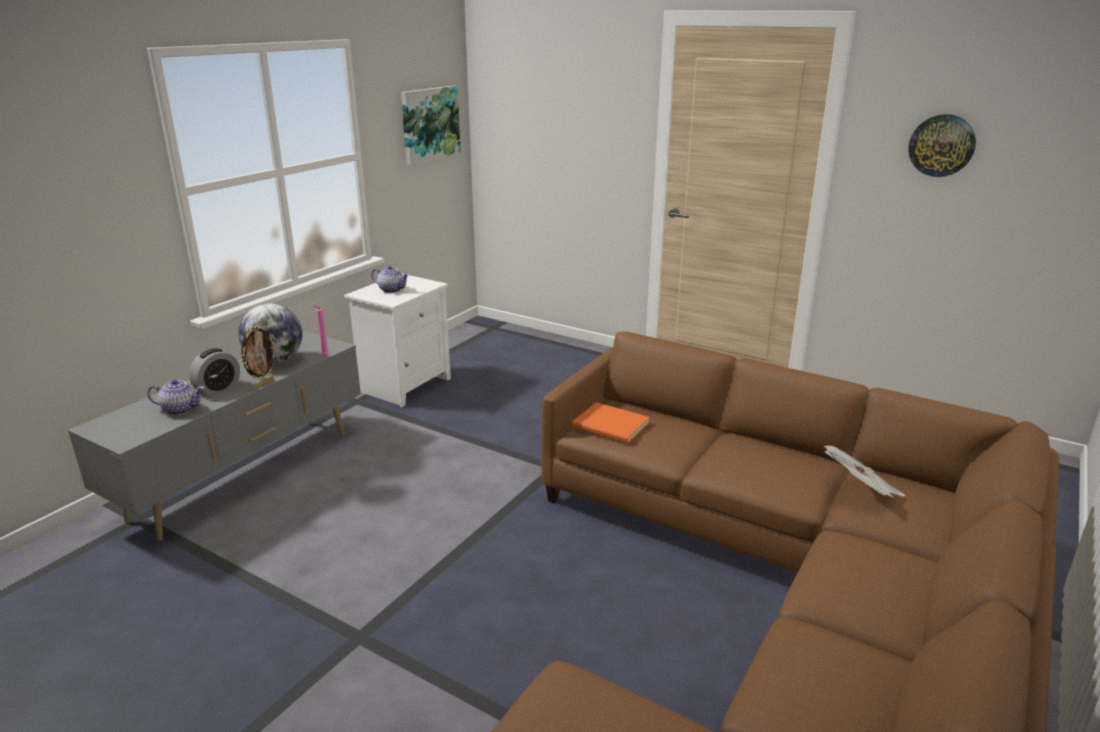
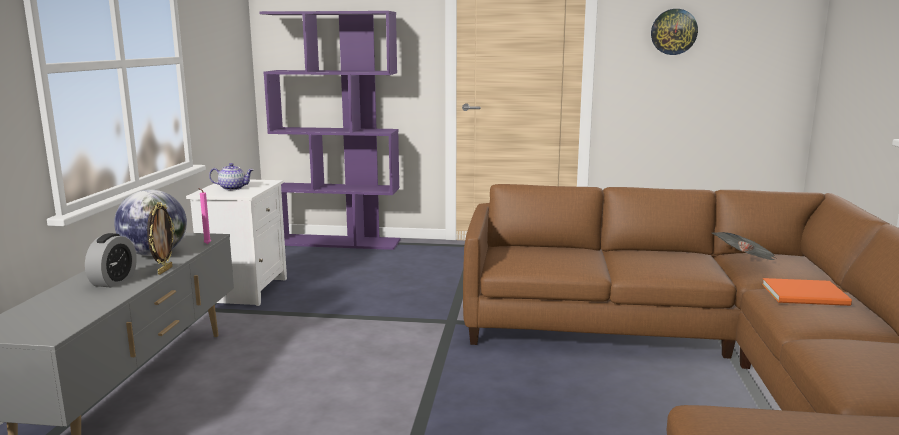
camera: 25 degrees left, 10 degrees down
(180, 409) = (88, 301): teapot -> none
(429, 124) = (227, 40): picture -> none
(535, 340) = (339, 242): none -> purple bookcase
(612, 426) = (523, 258): orange book -> orange book (807, 295)

